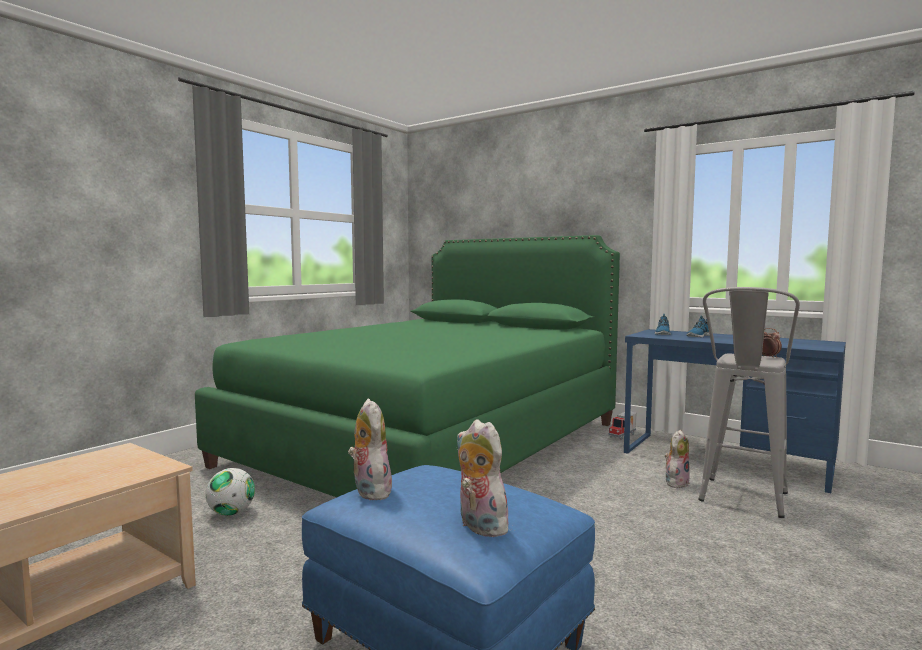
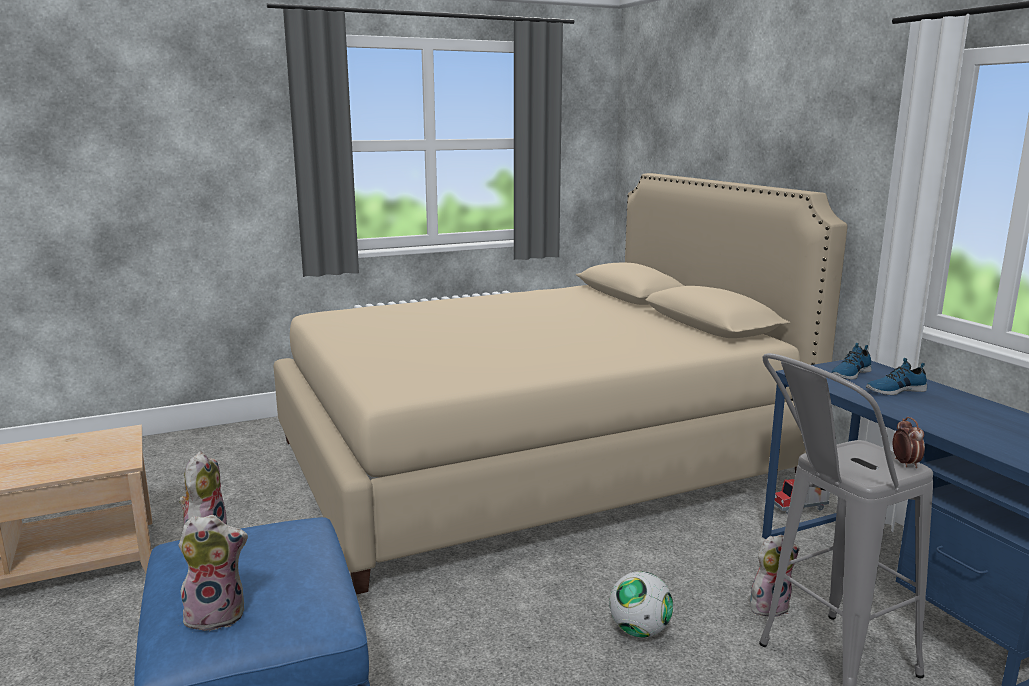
camera: 30 degrees right, 10 degrees up
(231, 513) = (252, 503): football -> football (639, 631)
(431, 443) = (532, 461): green bed -> beige bed
(479, 526) = (217, 615): plush toy -> plush toy turned 90 degrees clockwise

